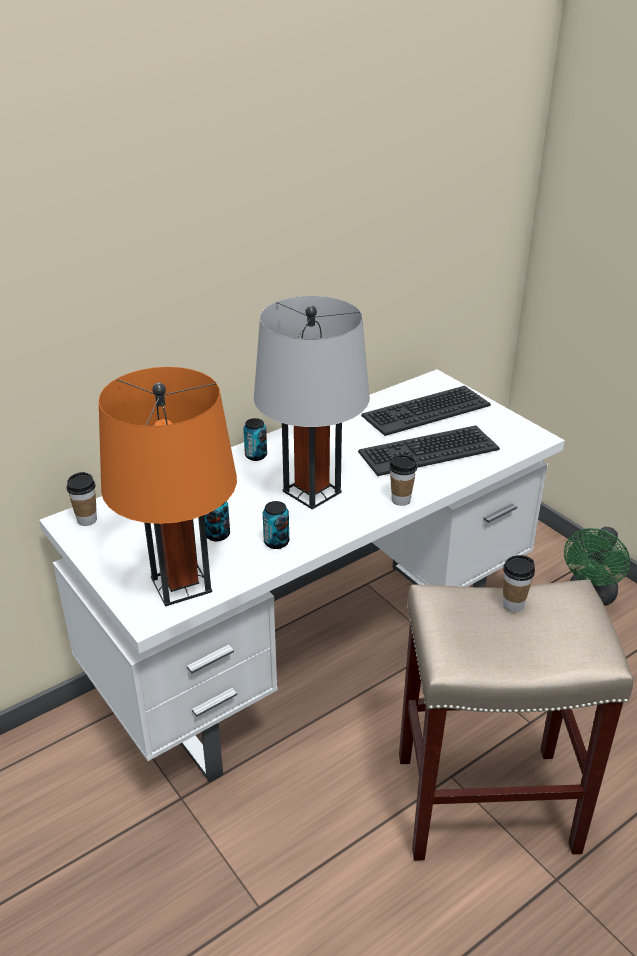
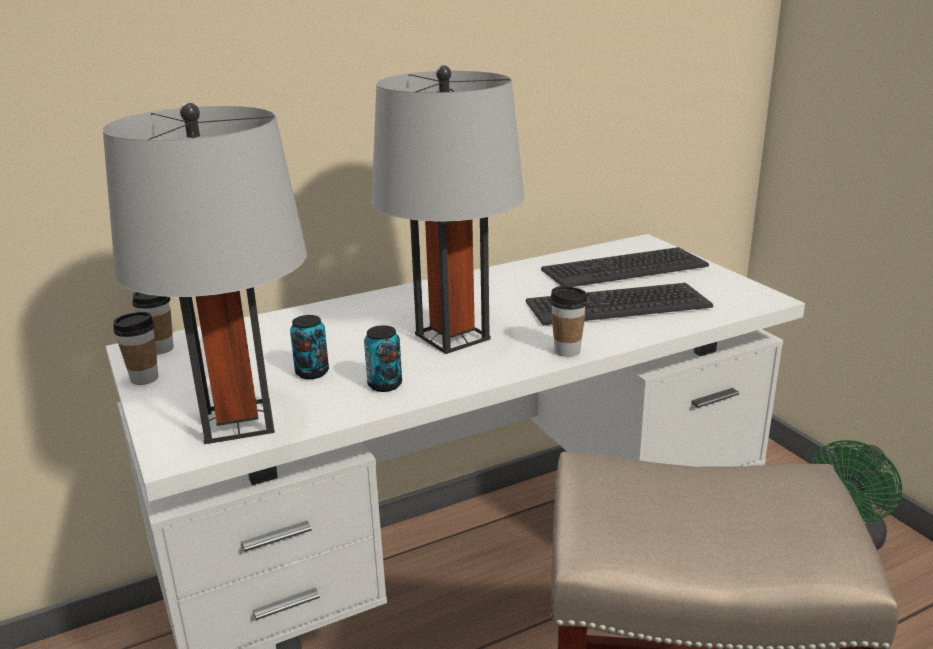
camera: 10 degrees right, 10 degrees down
(181, 585) = (238, 422): orange table lamp -> grey table lamp
(256, 455) = (396, 299): can -> none
(513, 604) = (707, 485): cup -> cup (144, 378)

